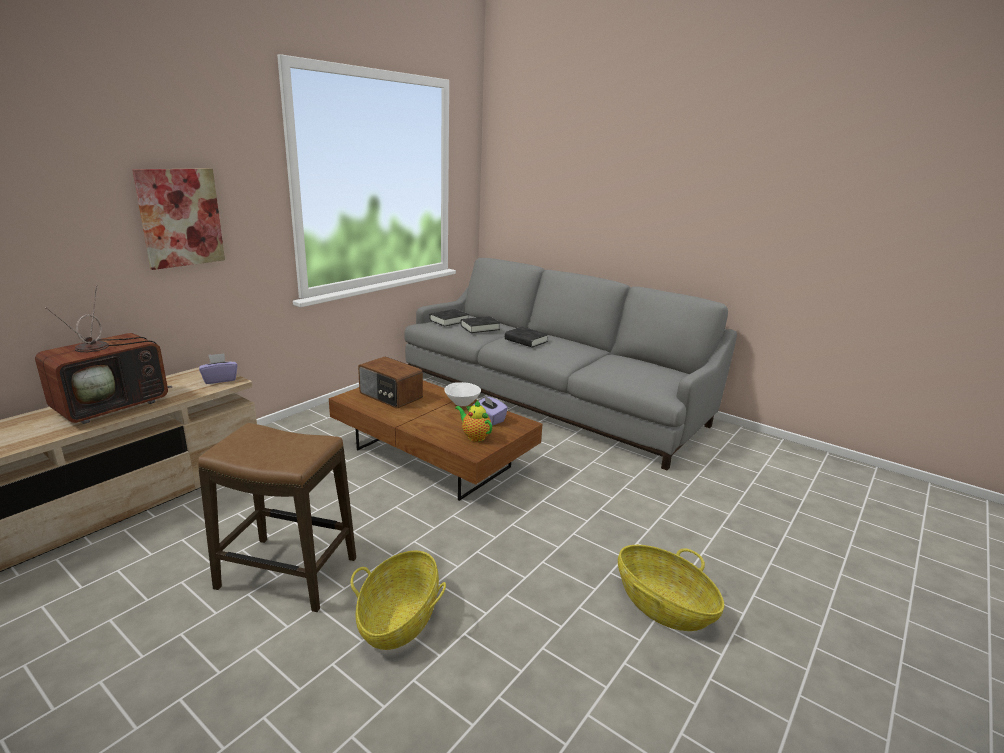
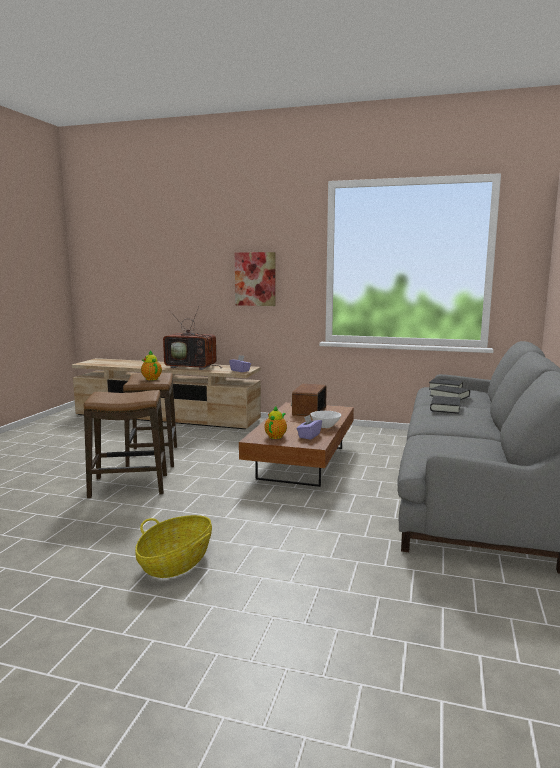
camera: 70 degrees right, 10 degrees down
(277, 445) = (151, 378): none -> teapot
(399, 618) = (128, 486): basket -> stool

